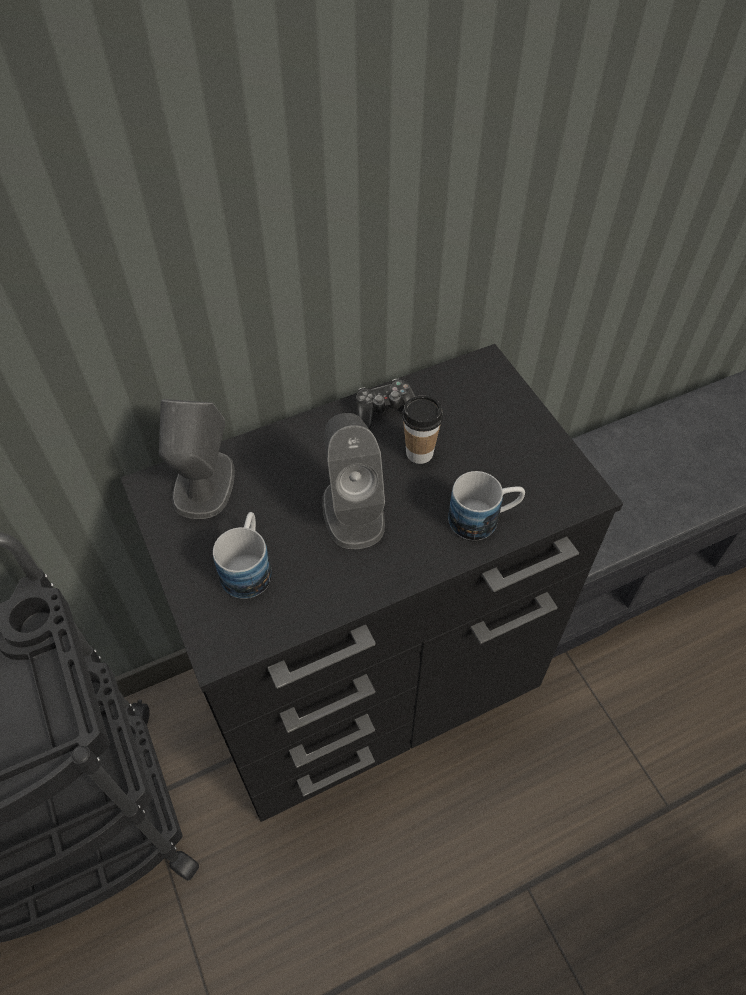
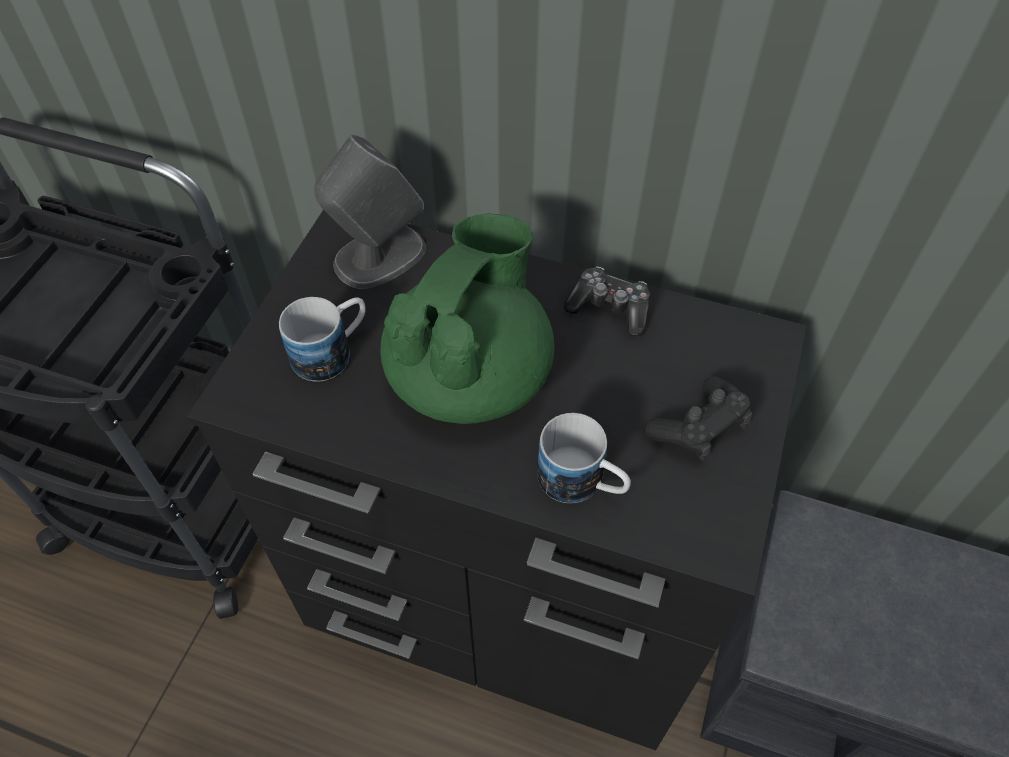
camera: 45 degrees right, 0 degrees up
(353, 511) = (471, 376): grey speaker -> green teapot
(419, 453) = (595, 372): cup -> none
(506, 441) = (699, 428): none -> black game controller

